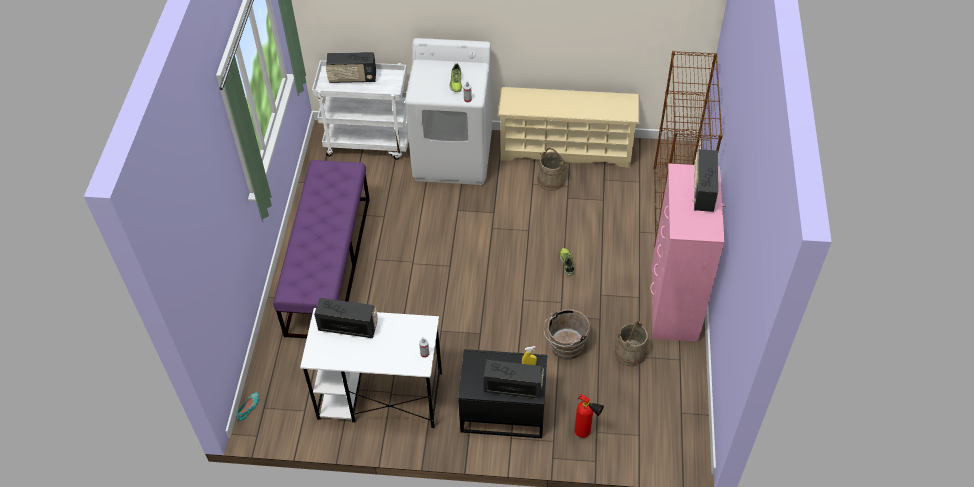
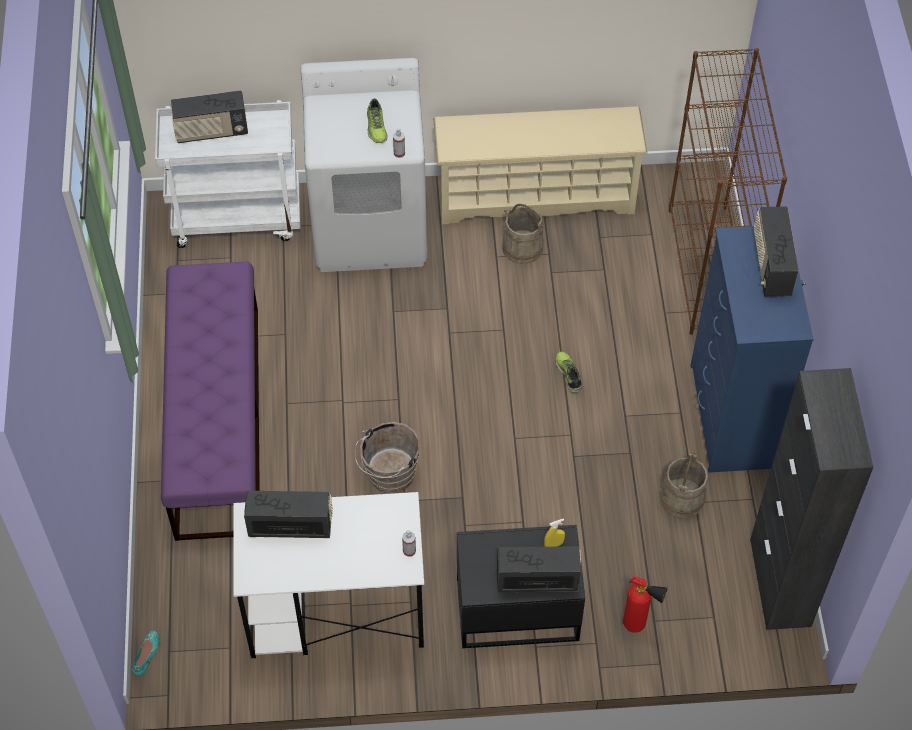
camera: 10 degrees left, 5 degrees up
(564, 347) = (587, 503): brown bucket -> brown bucket (388, 476)
(673, 304) = (730, 417): pink dresser -> blue dresser
(689, 418) = (780, 582): none -> black cabinet

